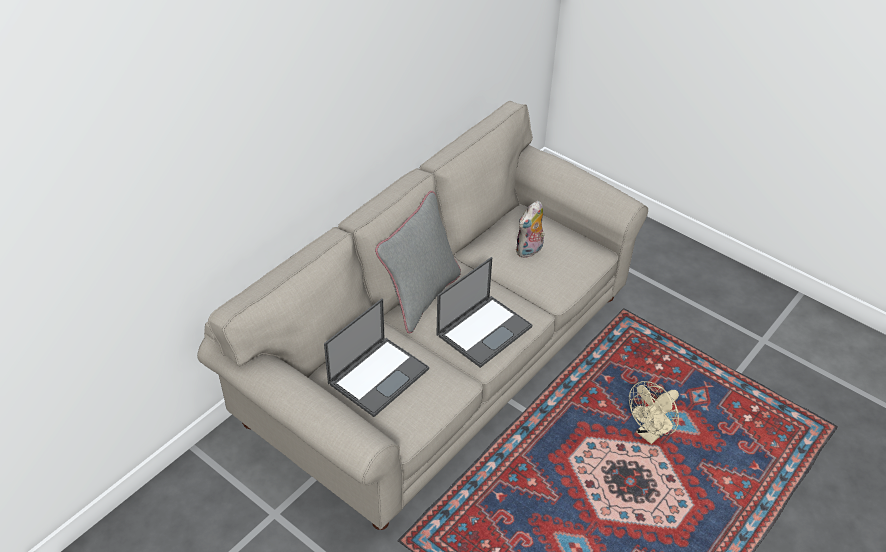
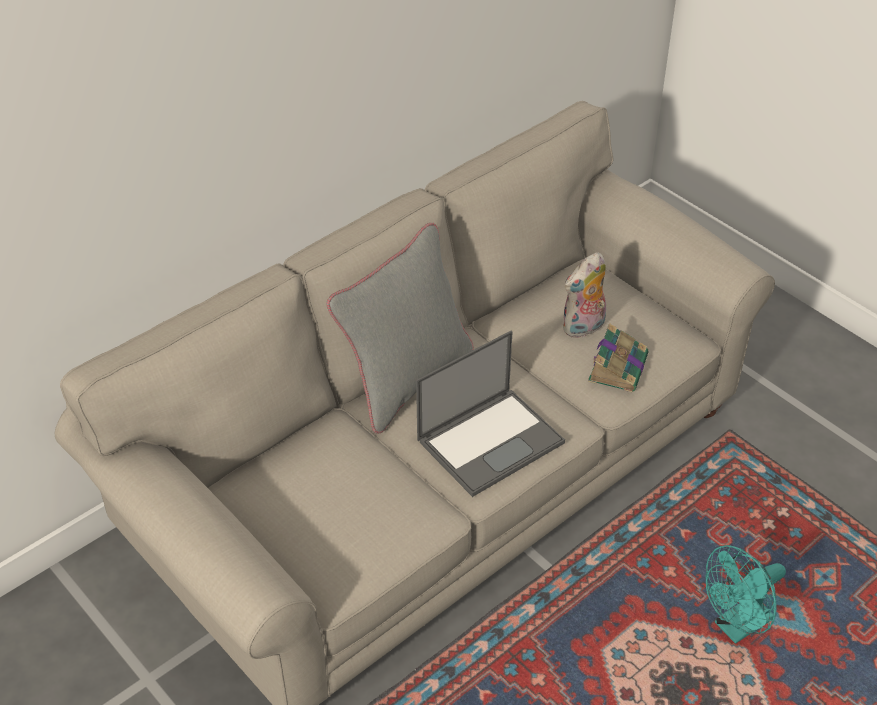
camera: 10 degrees right, 0 degrees up
(379, 375) = (317, 491): laptop -> none
(557, 274) = (618, 367): none -> book
(650, 433) = (737, 627): beige fan -> turquoise fan

